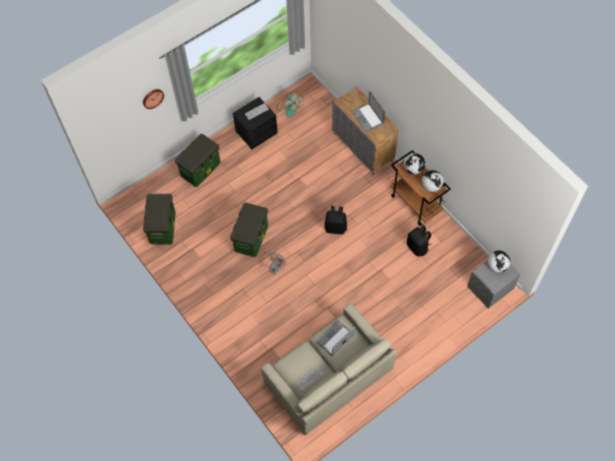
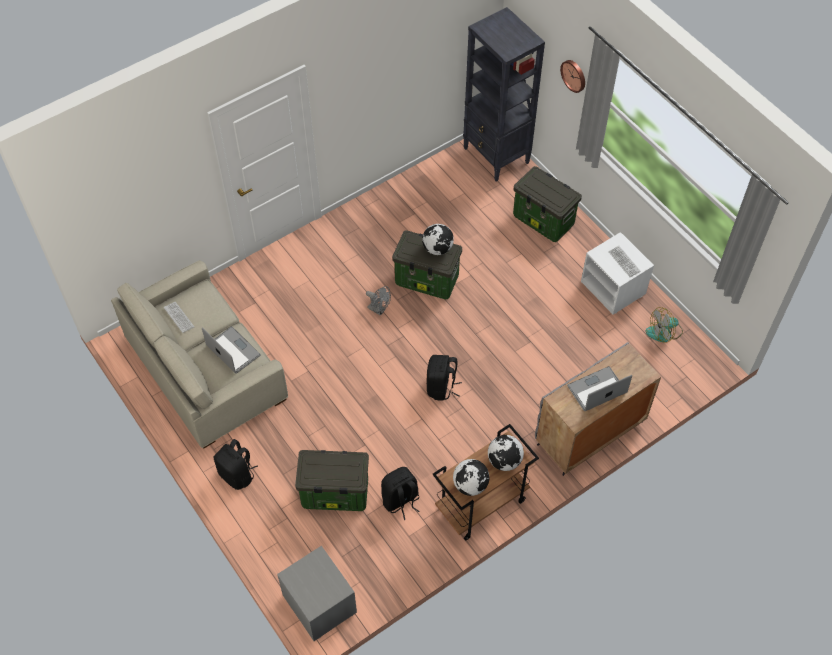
camera: 90 degrees right, 5 degrees down
(141, 198) = (496, 156): none -> black bookcase
(163, 228) = (447, 181): storage box -> storage box (334, 494)
(256, 132) = (614, 288): black nightstand -> white nightstand
(409, 344) = (237, 475): none -> black backpack
(497, 266) = (327, 585): globe -> globe (437, 249)

